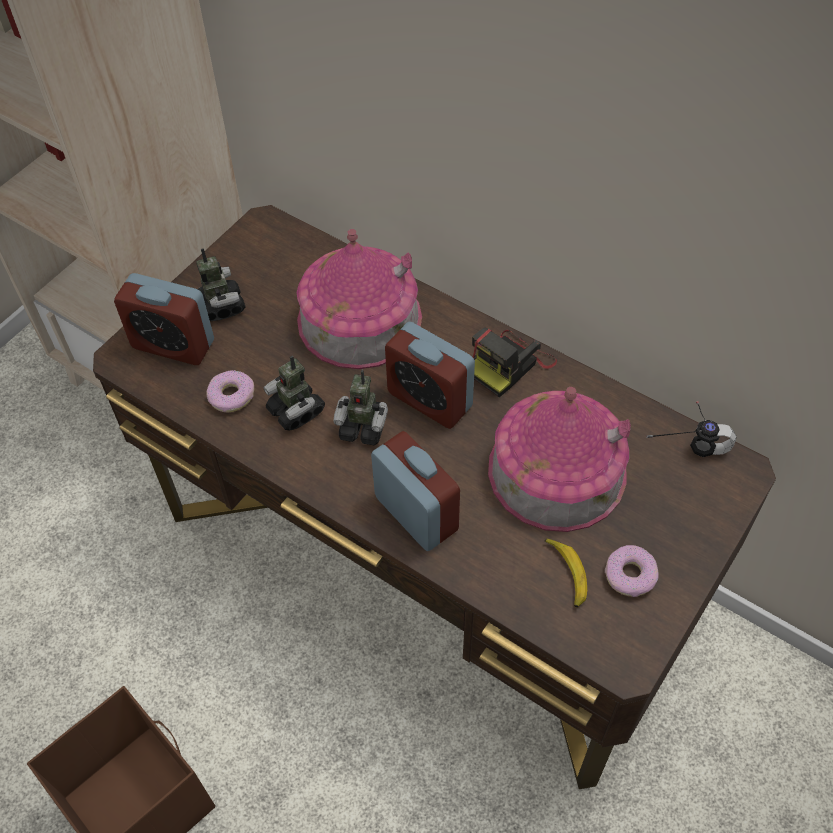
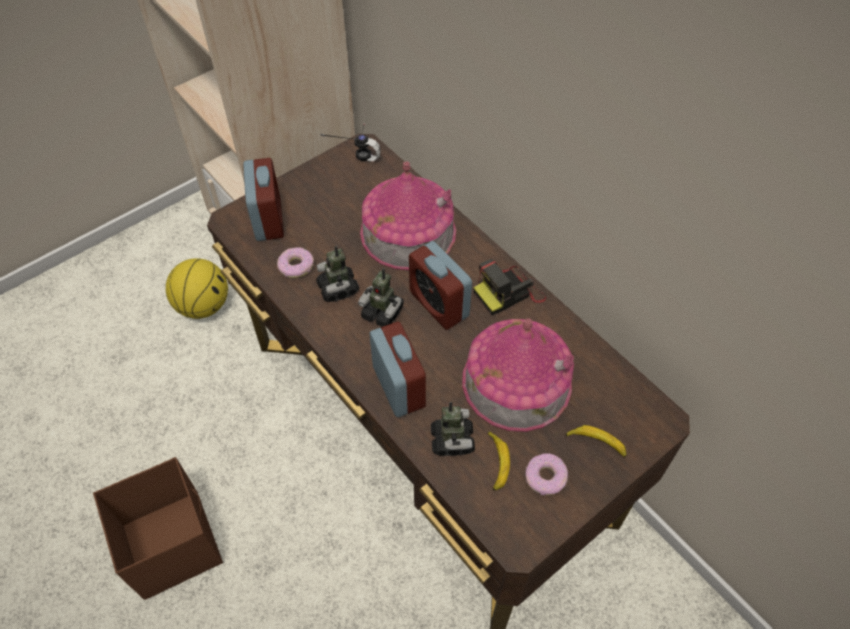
camera: 15 degrees right, 0 degrees up
(77, 482) = (204, 305): none -> basketball
(173, 344) = (268, 219): alarm clock -> alarm clock turned 135 degrees counterclockwise
(221, 306) = (311, 200): toy robot -> toy robot (452, 440)
(675, 519) = (596, 443): none -> banana
(684, 442) = (625, 386): headphones -> headphones (356, 151)

